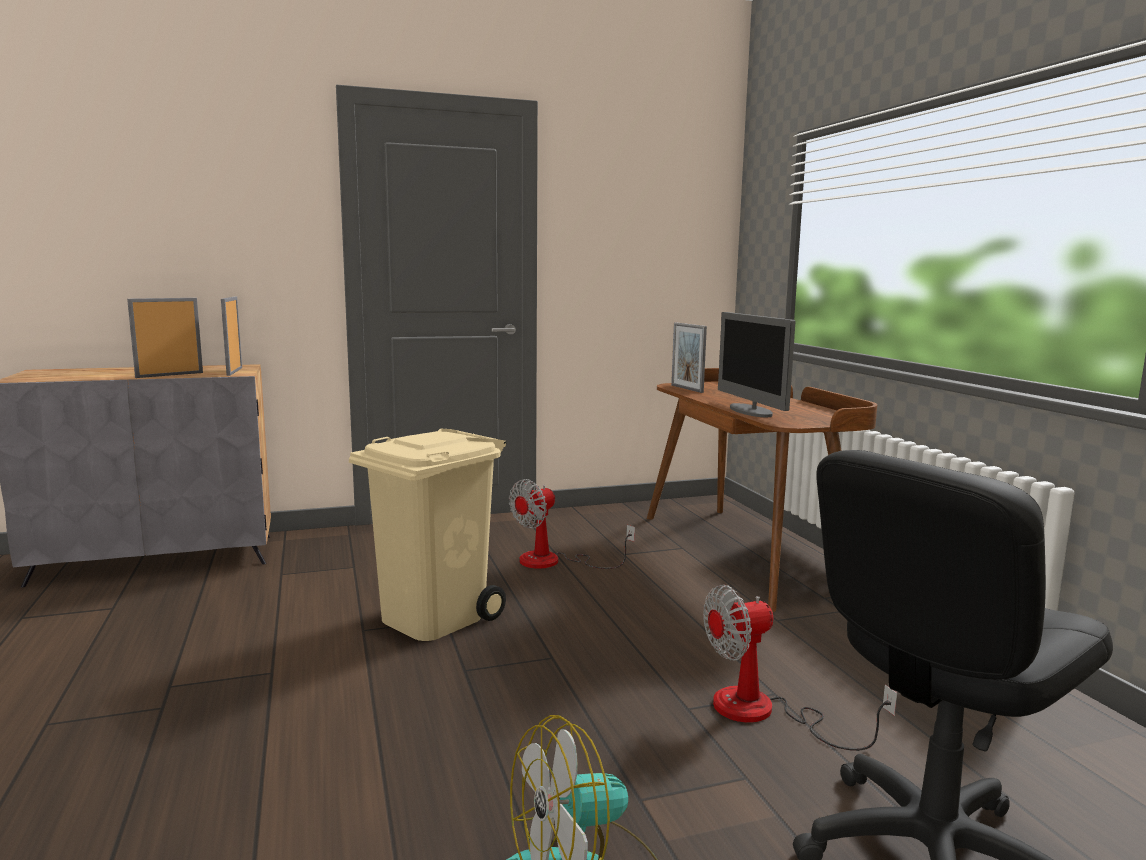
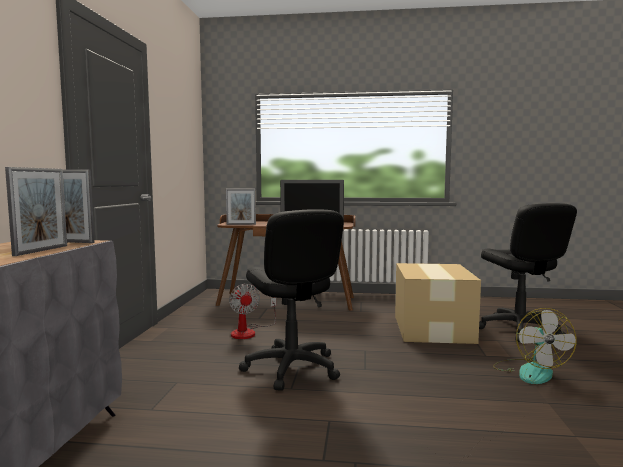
camera: 65 degrees left, 5 degrees down
(169, 375) = (41, 250): picture frame -> picture frame turned 150 degrees counterclockwise
(432, 616) = (291, 368): beige trash can -> black office chair
(764, 713) = (433, 328): fan -> cardboard box

